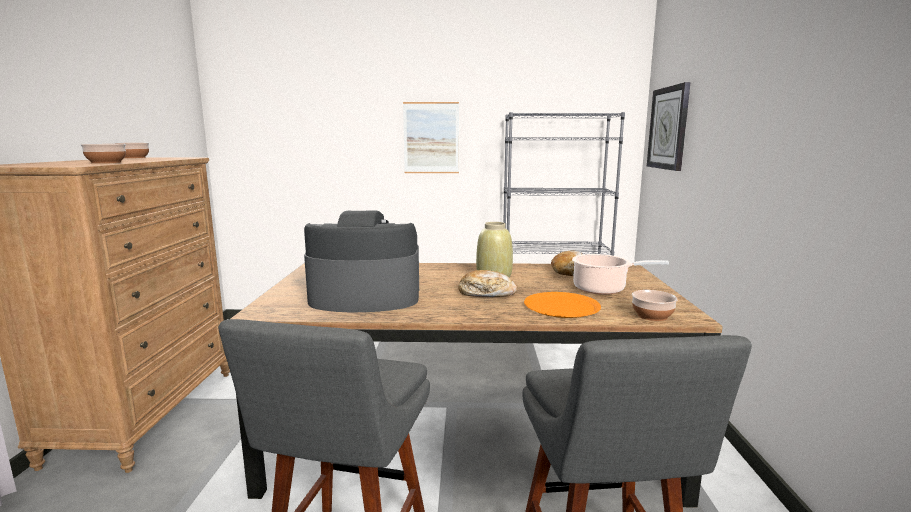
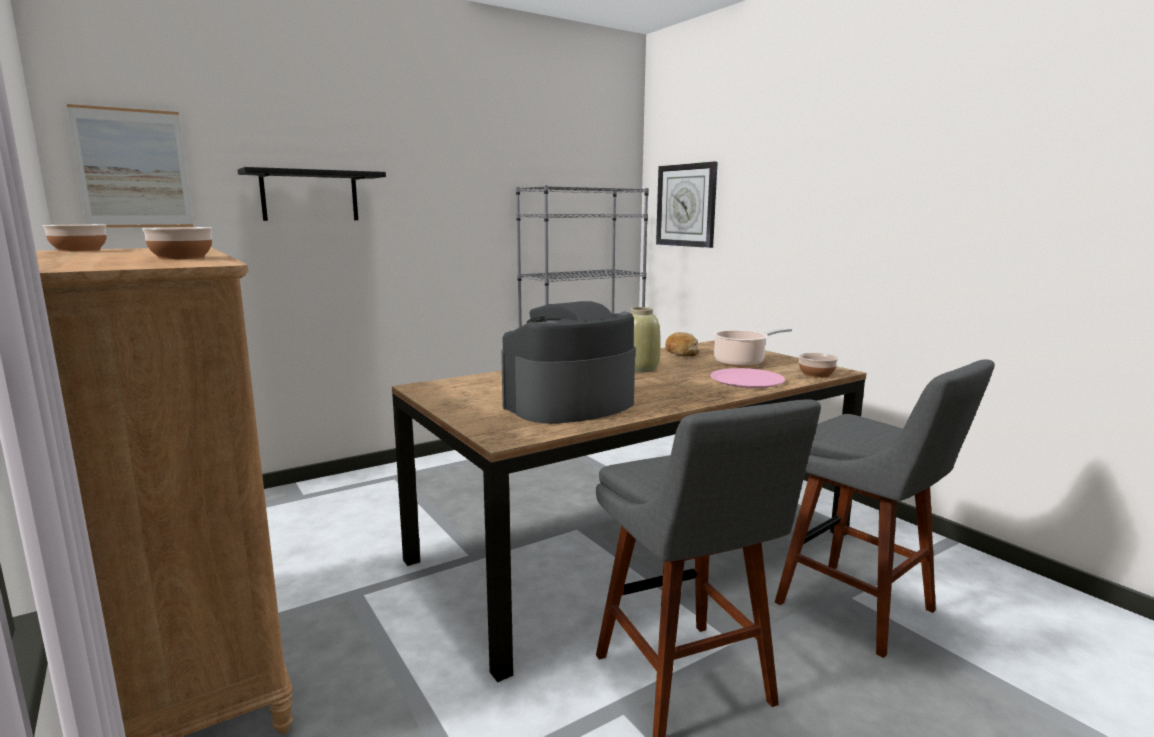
camera: 35 degrees left, 0 degrees up
(346, 125) = (310, 196): none -> black shelf
(431, 138) = (427, 214): picture -> picture (133, 169)
(486, 293) = (666, 381): bread -> none
(561, 306) = (747, 380): orange plate -> pink plate

